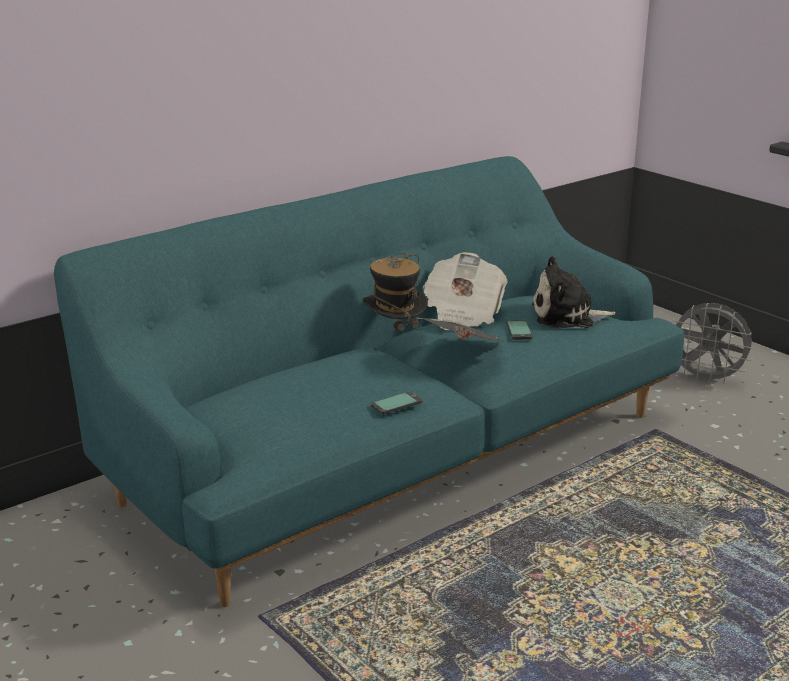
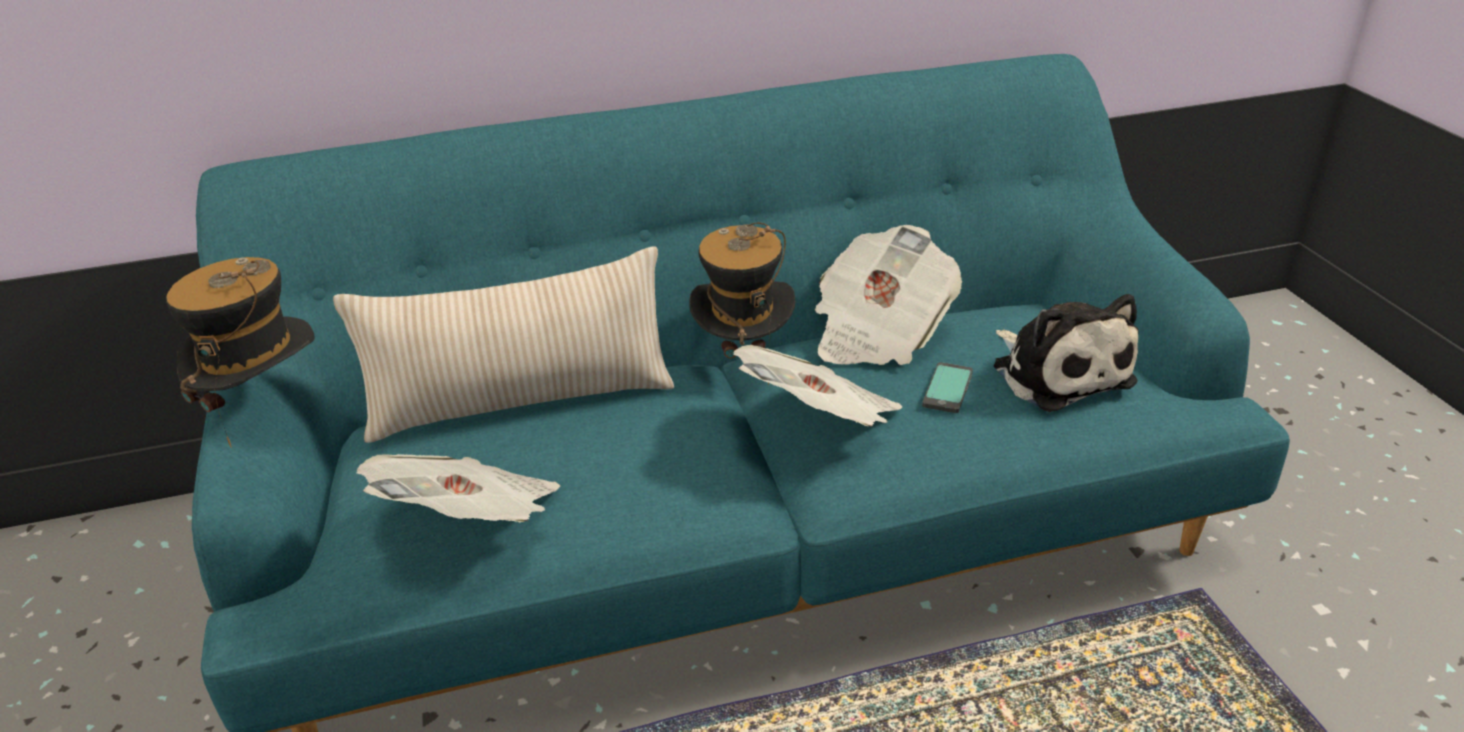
camera: 25 degrees right, 10 degrees up
(163, 385) = (265, 407): none -> hat
(288, 374) = (522, 402): none -> beige pillow
(318, 422) = (473, 522): none -> newspaper
(396, 404) = (627, 510): phone -> none
(567, 316) = (1058, 372): plush toy -> plush toy turned 135 degrees counterclockwise
(706, 379) = (1354, 497): grey fan -> none

